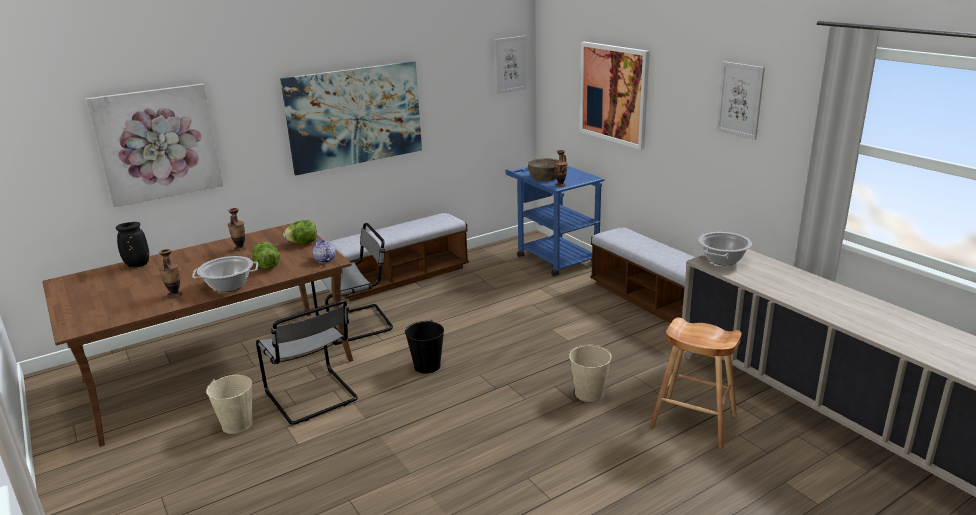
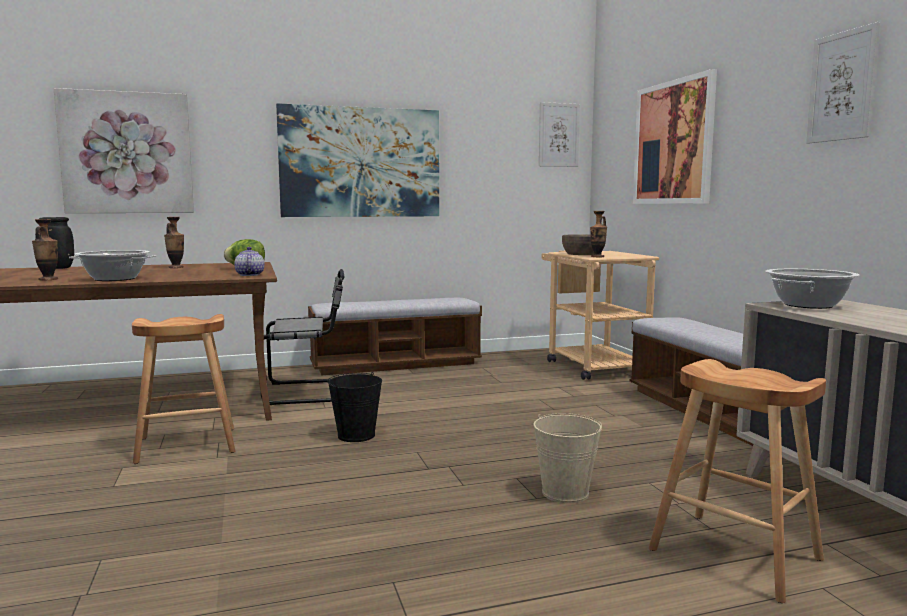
camera: 15 degrees right, 15 degrees down
(237, 424) = (72, 456): beige bucket -> none
(267, 266) = (180, 274): lettuce -> none
(313, 397) = (187, 445): grey chair -> brown stool
(552, 257) = (591, 365): blue cart -> beige cart

